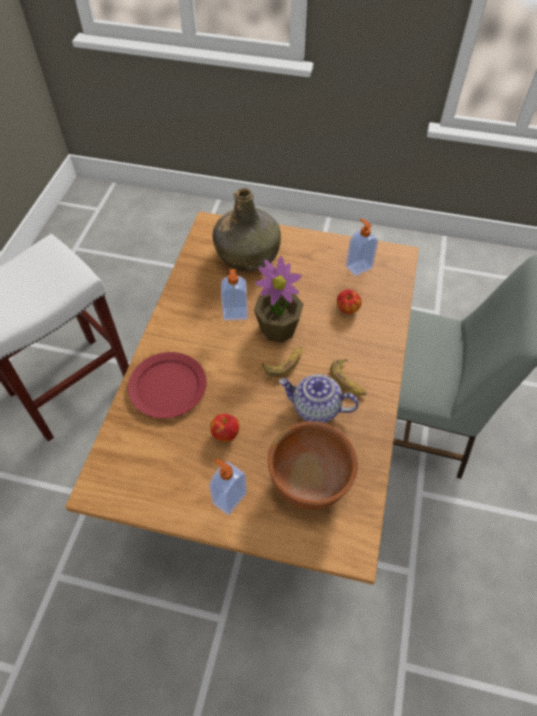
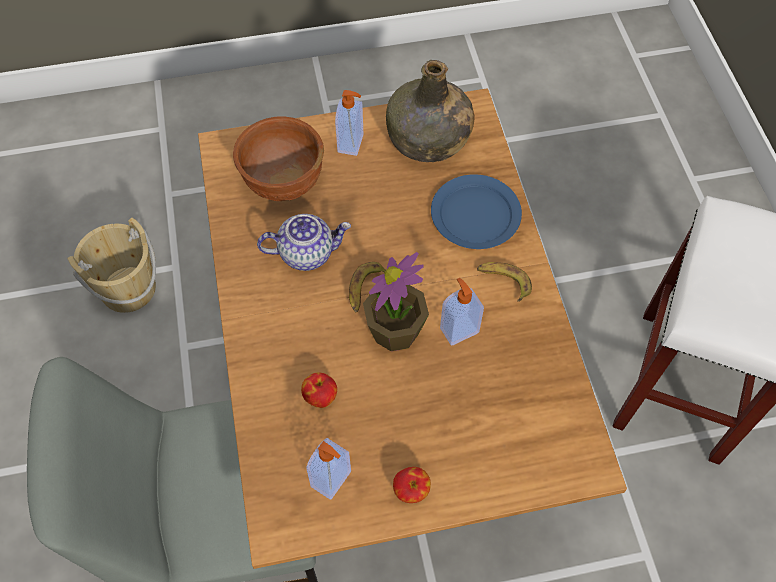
camera: 155 degrees right, 5 degrees up
(167, 387) = (475, 214): red plate -> blue plate
(225, 434) = (387, 193): apple -> apple (411, 490)
(247, 254) = (500, 432): green bottle -> green bottle (428, 139)
(348, 381) = (283, 298): banana -> banana (503, 282)
(453, 660) = (128, 288): none -> beige bucket

